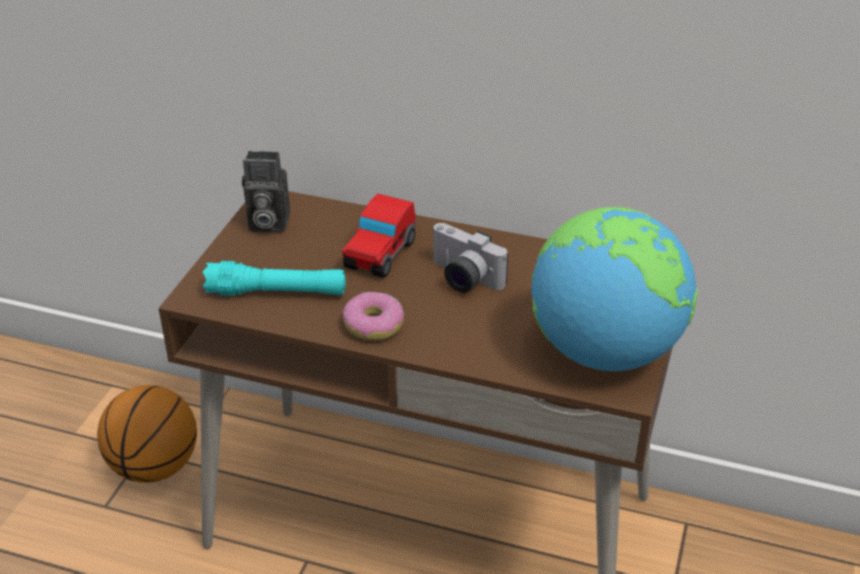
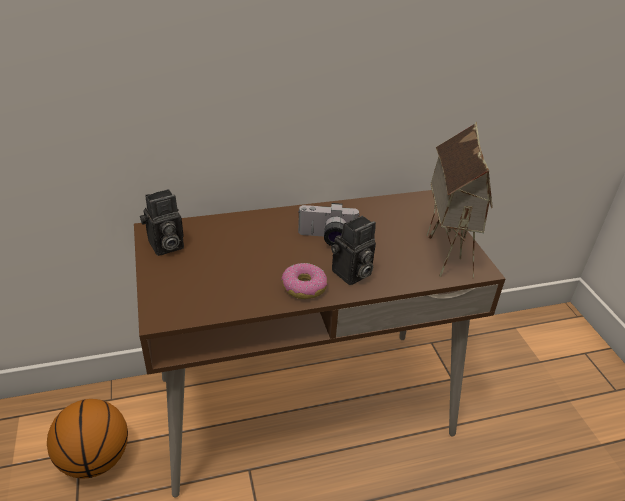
camera: 35 degrees left, 0 degrees up
(276, 292) = (218, 290): turquoise flashlight -> none
(380, 255) = (262, 241): toy car -> none
(445, 332) = (351, 274): none -> camera
(604, 351) = (446, 251): globe -> toy house

